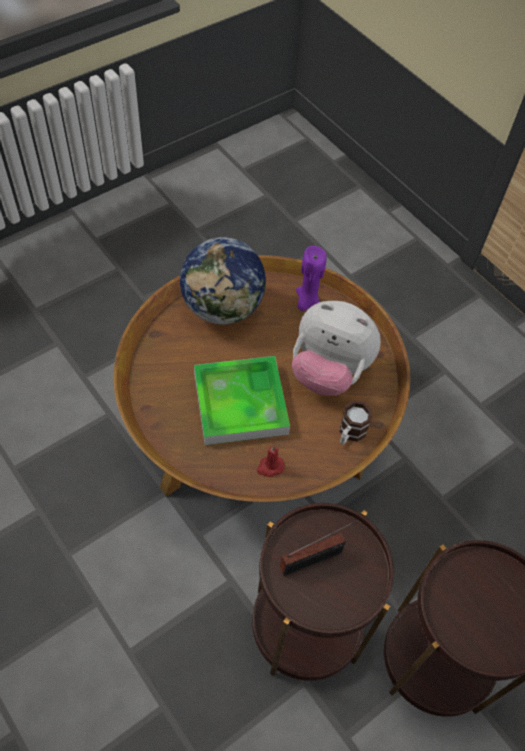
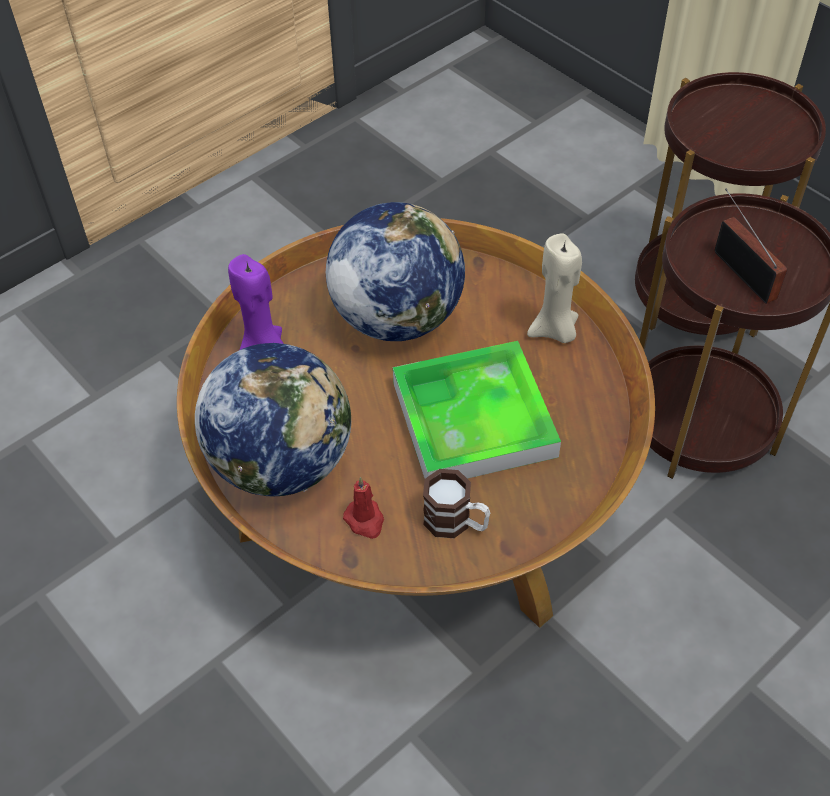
camera: 90 degrees left, 5 degrees down
(270, 467) = (575, 374): red candle -> red candle (365, 520)
(309, 461) = (554, 331): none -> beige candle
(328, 371) = (396, 317): plush toy -> globe
(350, 433) = (500, 290): mug -> mug (456, 522)

